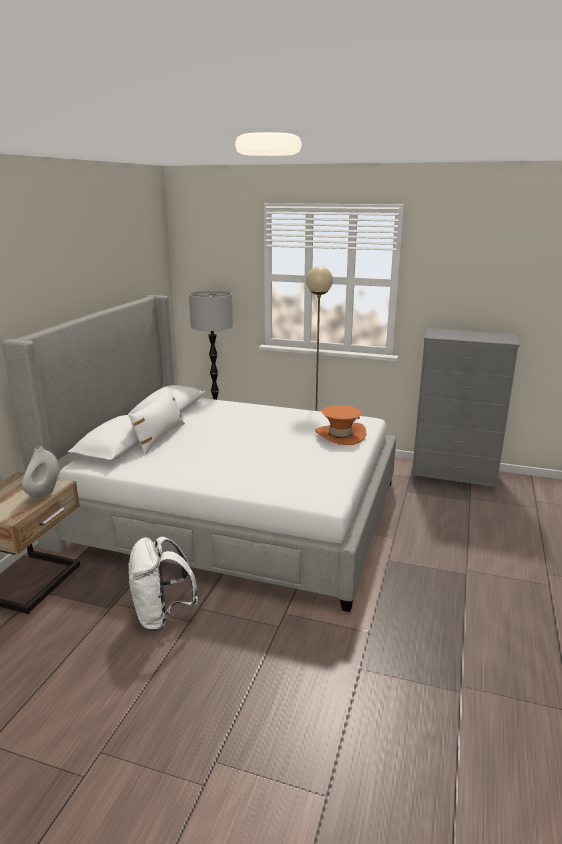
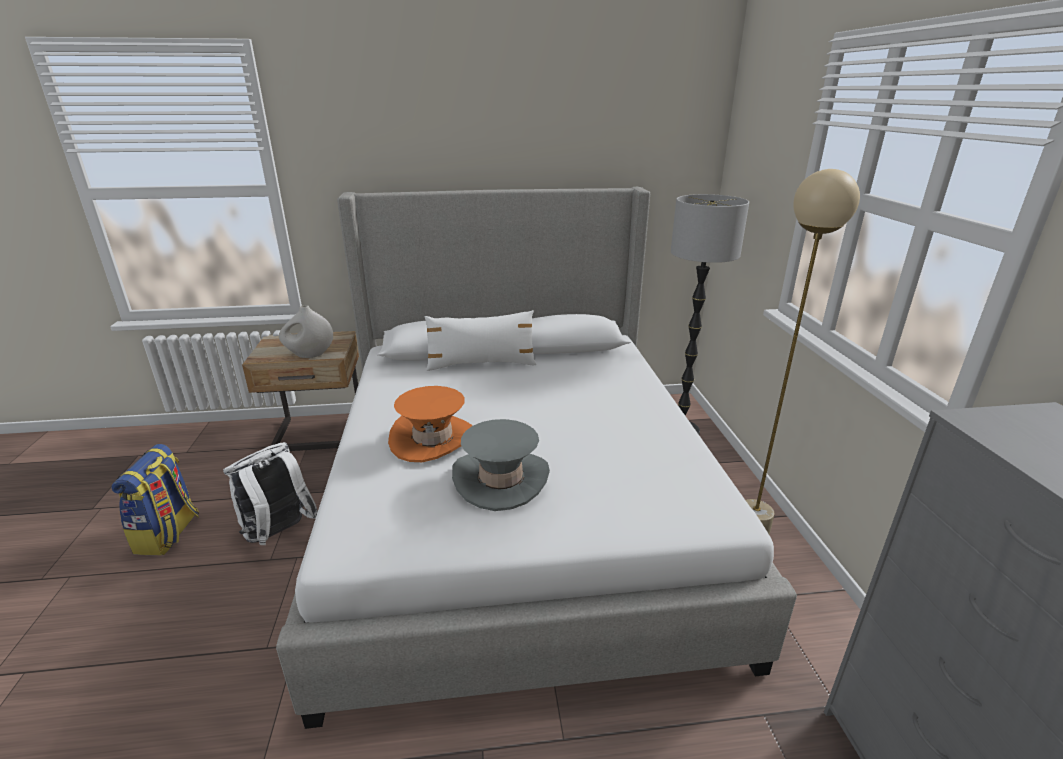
camera: 65 degrees right, 5 degrees up
(97, 683) = (168, 534): none -> backpack
(304, 453) = (501, 479): none -> grey hat
(340, 435) = (614, 499): orange hat -> orange hat (432, 439)

